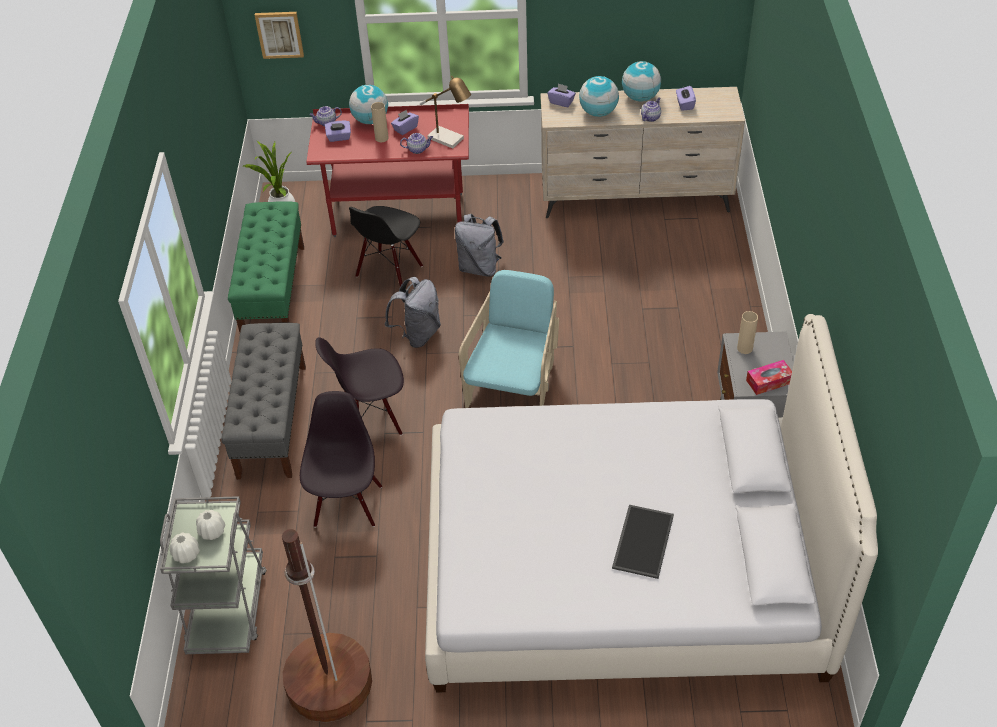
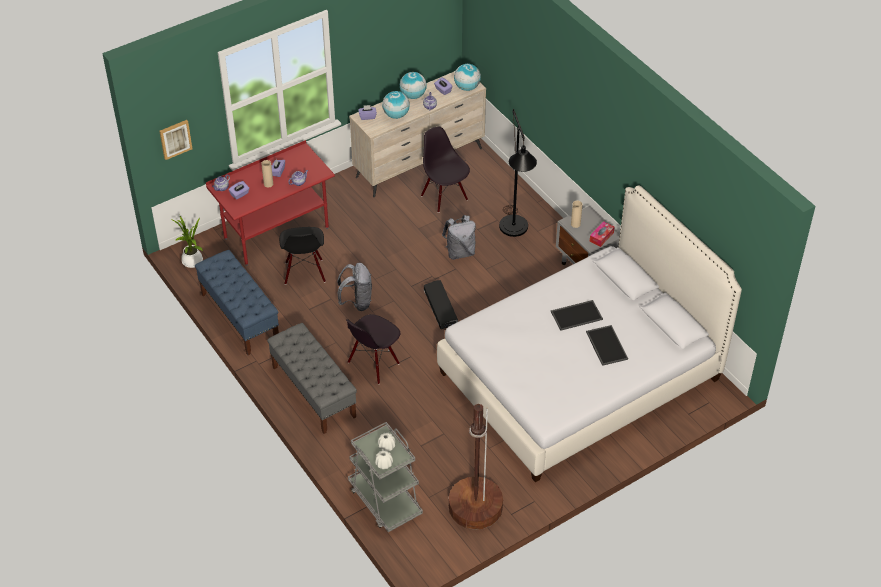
camera: 35 degrees left, 0 degrees up
(274, 292) = (239, 317): green bench -> blue bench
(347, 505) = (402, 416): black chair -> black chair (445, 197)
(370, 120) = (249, 175): globe -> globe (467, 87)
(450, 139) = (313, 168): table lamp -> none
(479, 267) = (359, 245): grey backpack -> grey backpack (460, 252)
(513, 386) = (440, 307): turquoise armchair -> black storage box
(635, 475) = (576, 315): none -> tray
(688, 332) = (514, 232): none -> black floor lamp

